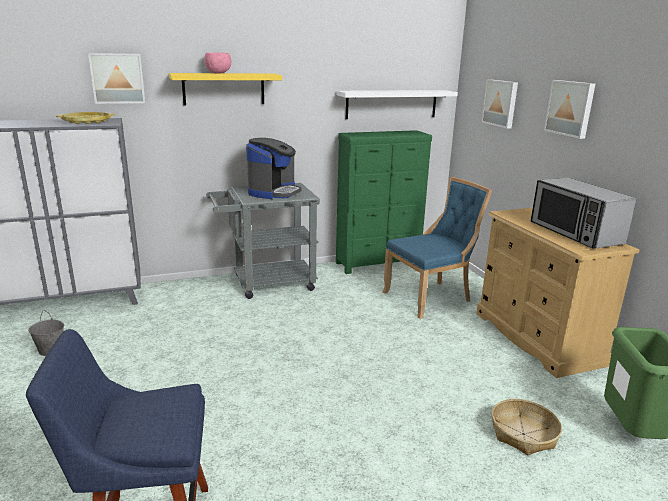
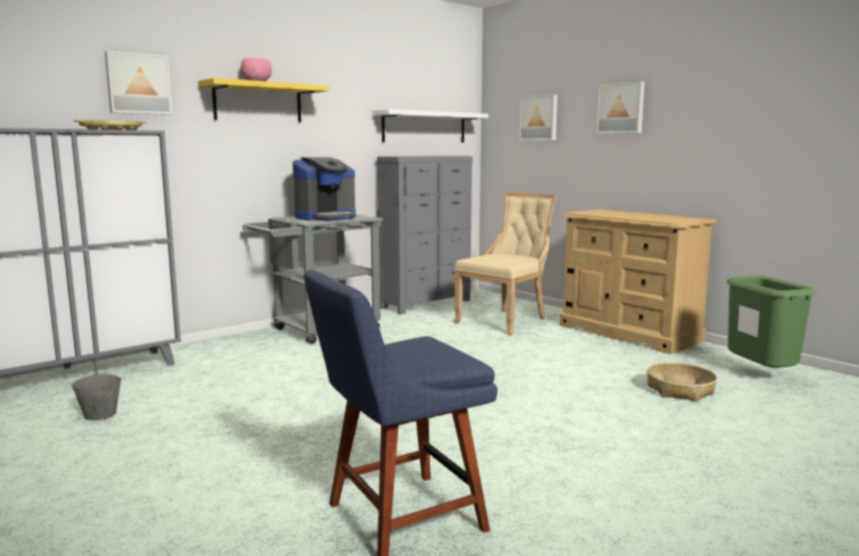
camera: 20 degrees left, 10 degrees down
(274, 192) = (326, 217): coffee machine -> coffee machine turned 45 degrees clockwise
(378, 264) = (427, 304): green dresser -> grey dresser
(431, 297) = (505, 320): blue chair -> beige chair
(574, 233) = (654, 216): microwave -> none

